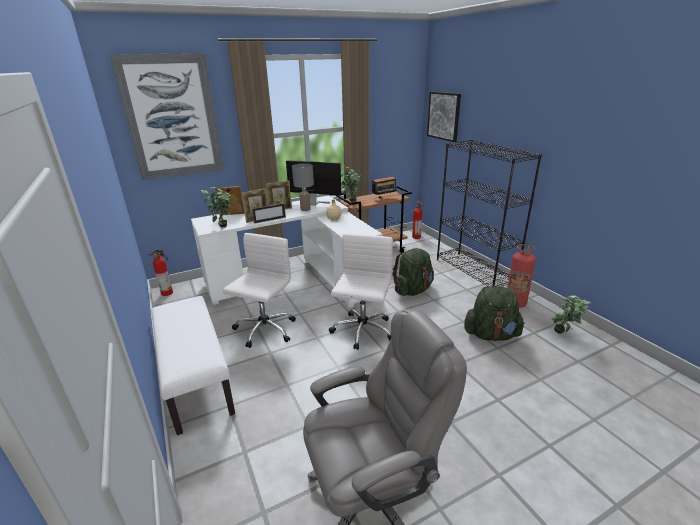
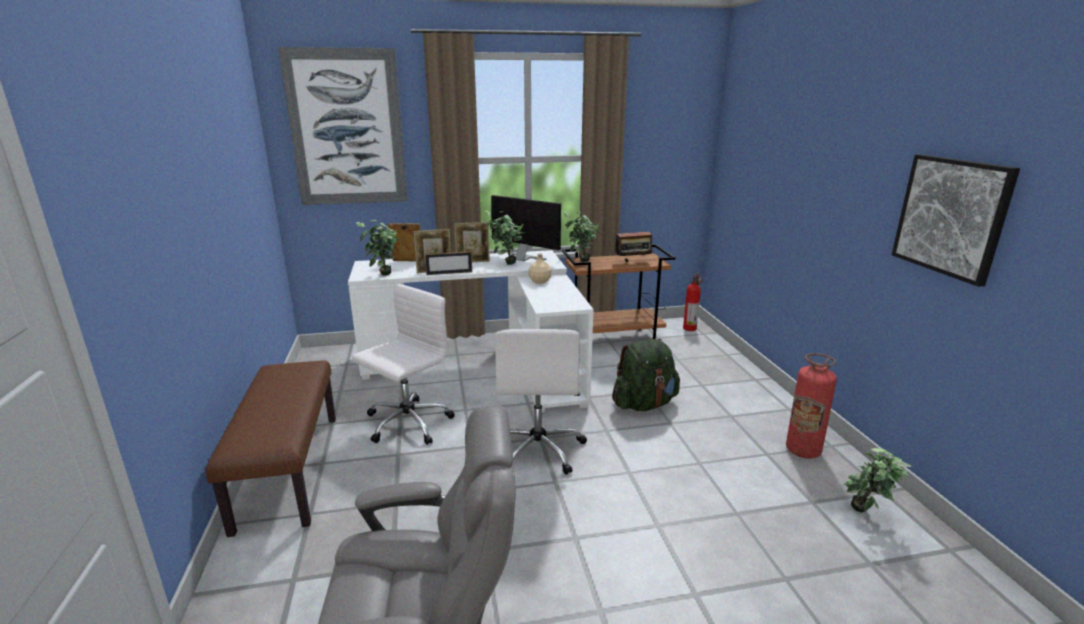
camera: 15 degrees right, 5 degrees down
(168, 293) = (317, 356): fire extinguisher -> none
(195, 379) = (288, 470): white bench -> brown bench
(305, 209) = (505, 265): grey table lamp -> potted plant
(362, 331) = (538, 449): white office chair -> white office chair turned 150 degrees clockwise
(444, 116) = (740, 148): picture -> picture (951, 216)
(474, 272) = (757, 392): black bookcase -> none
(491, 335) = (736, 492): green backpack -> none

